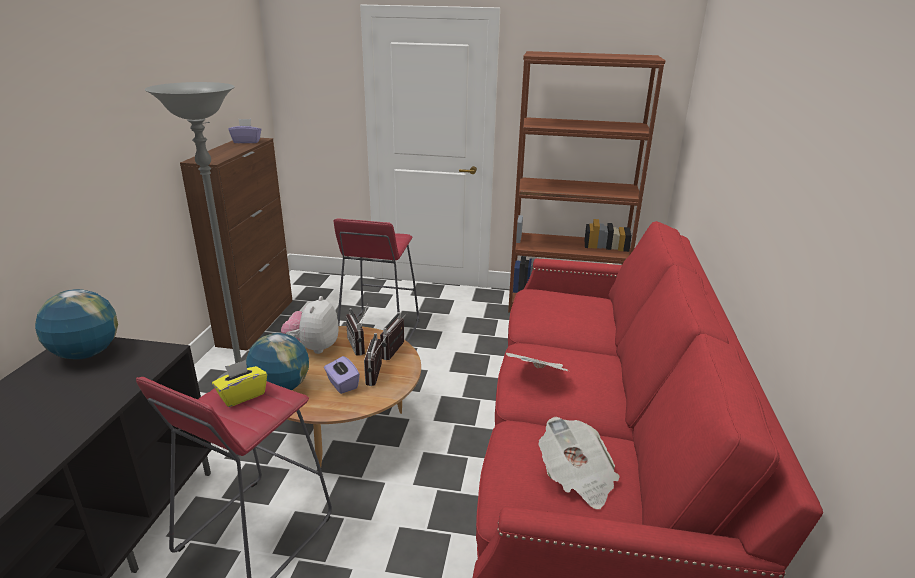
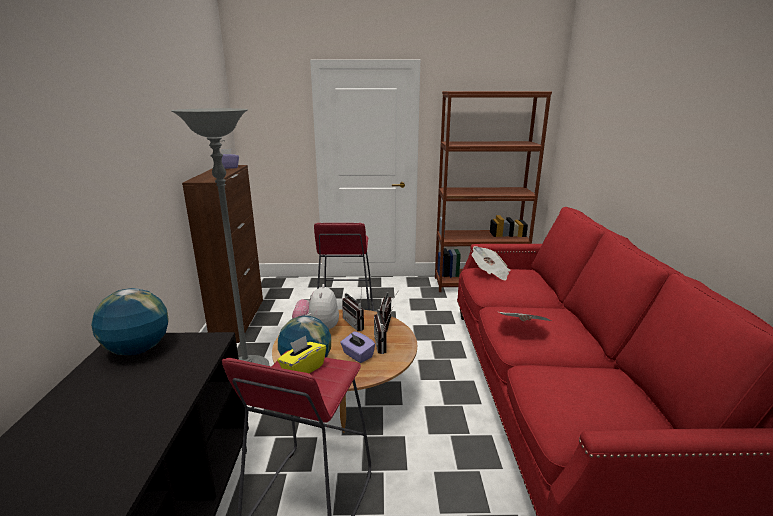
camera: 10 degrees left, 5 degrees down
(577, 478) = (603, 402): newspaper -> newspaper (490, 273)

